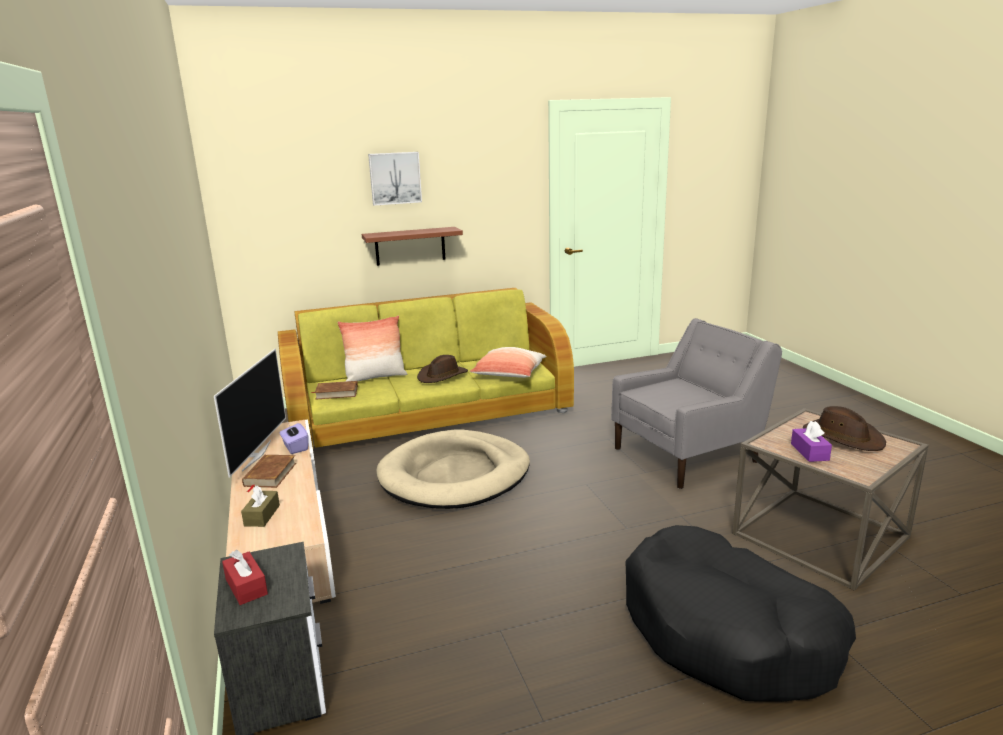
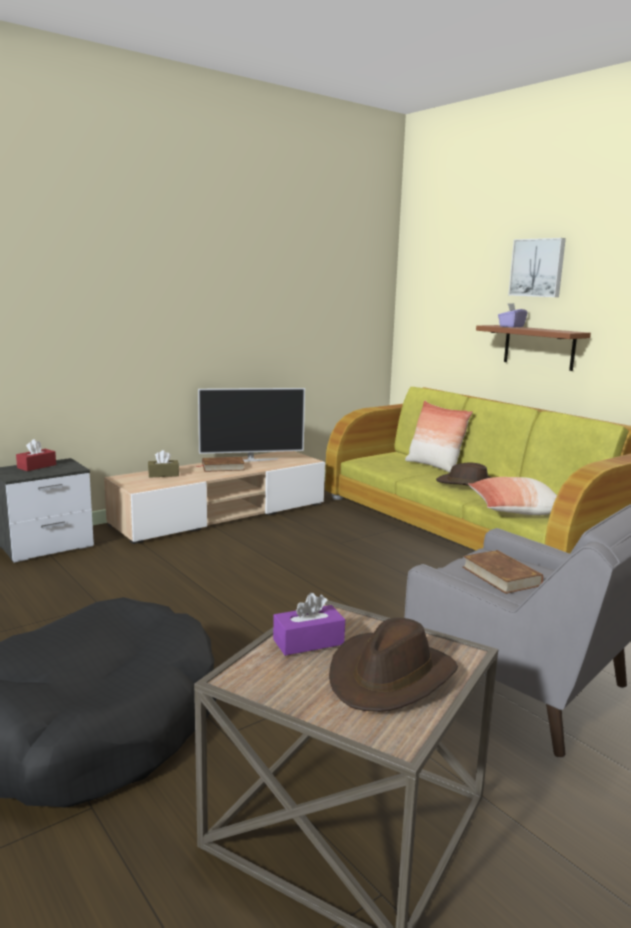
camera: 70 degrees right, 5 degrees down
(295, 447) = (270, 466): purple tissue box -> purple tissue box (511, 326)
(336, 393) = (384, 461): brown book -> brown book (501, 576)
(455, 475) = (344, 555): beige dog bed -> none

